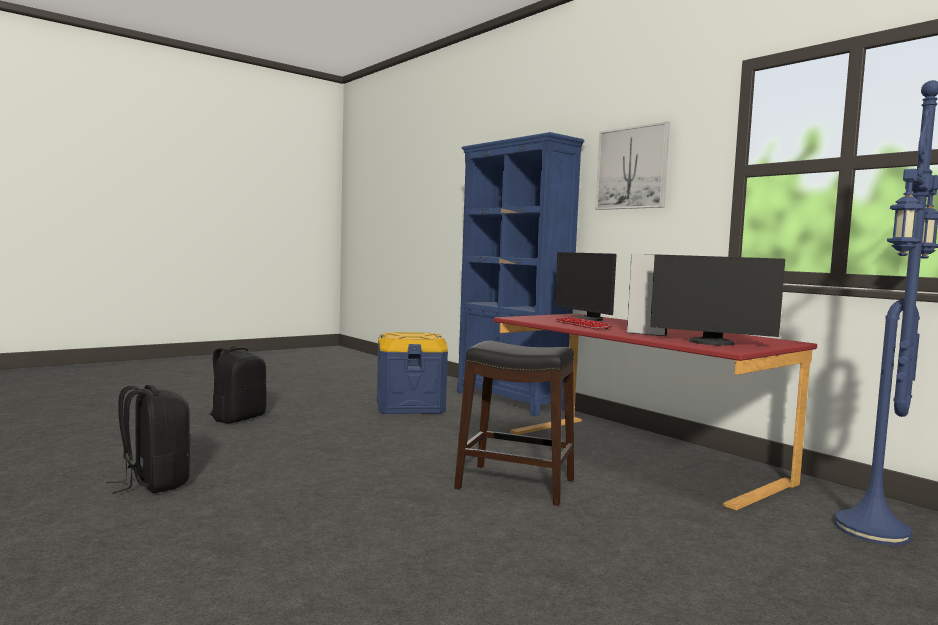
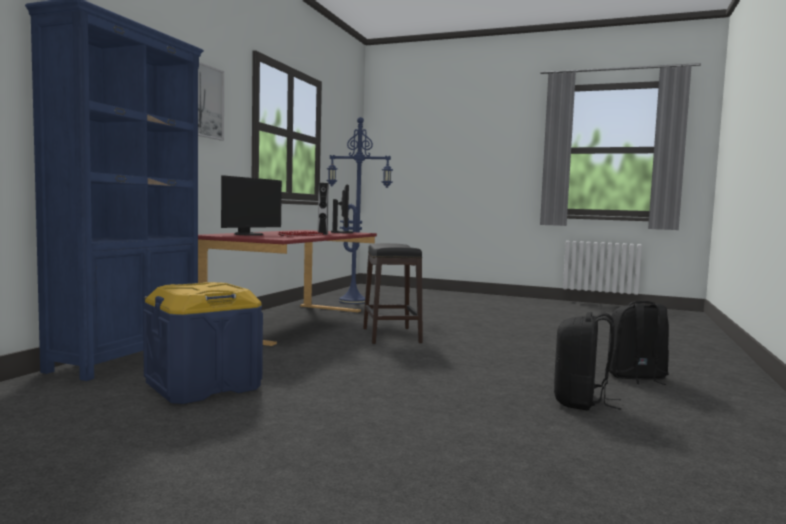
camera: 120 degrees left, 0 degrees up
(238, 418) = (382, 446): black backpack -> black backpack (636, 377)

